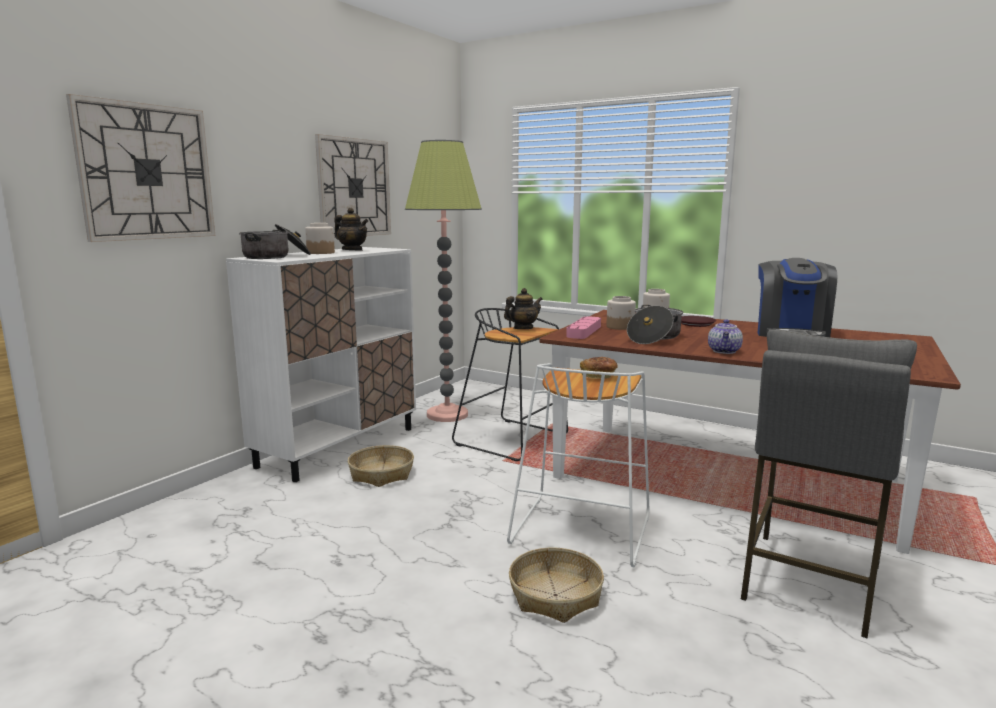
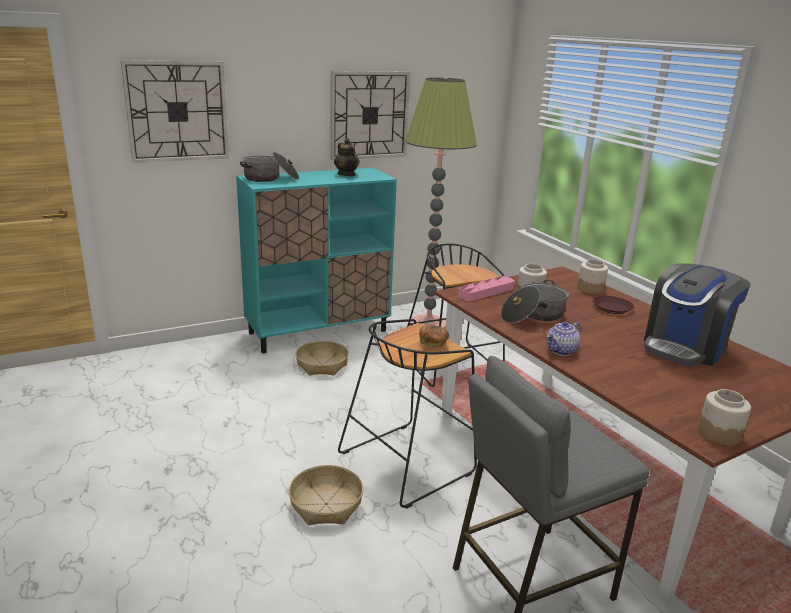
camera: 30 degrees right, 10 degrees up
(320, 253) = (314, 176): jar -> jar (719, 433)
(339, 447) = (318, 332): white cabinet -> turquoise cabinet
(523, 328) = (473, 269): teapot -> none
(580, 528) = (407, 462): white stool -> black stool

